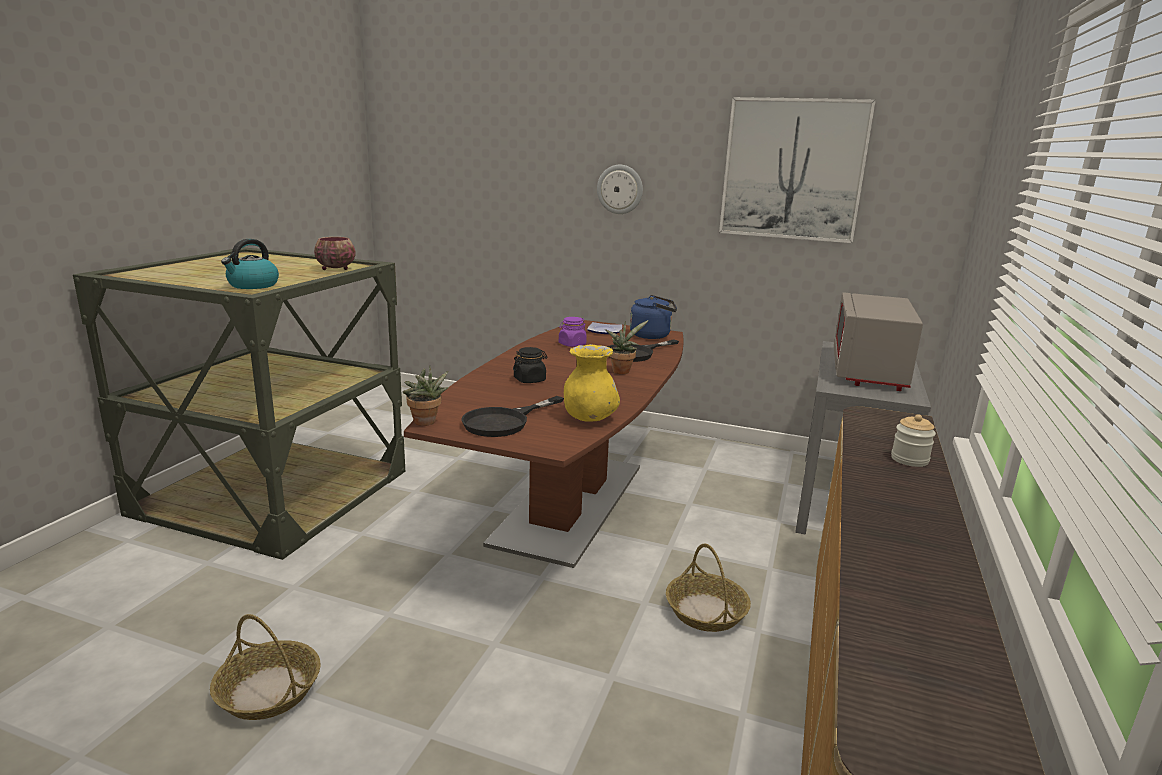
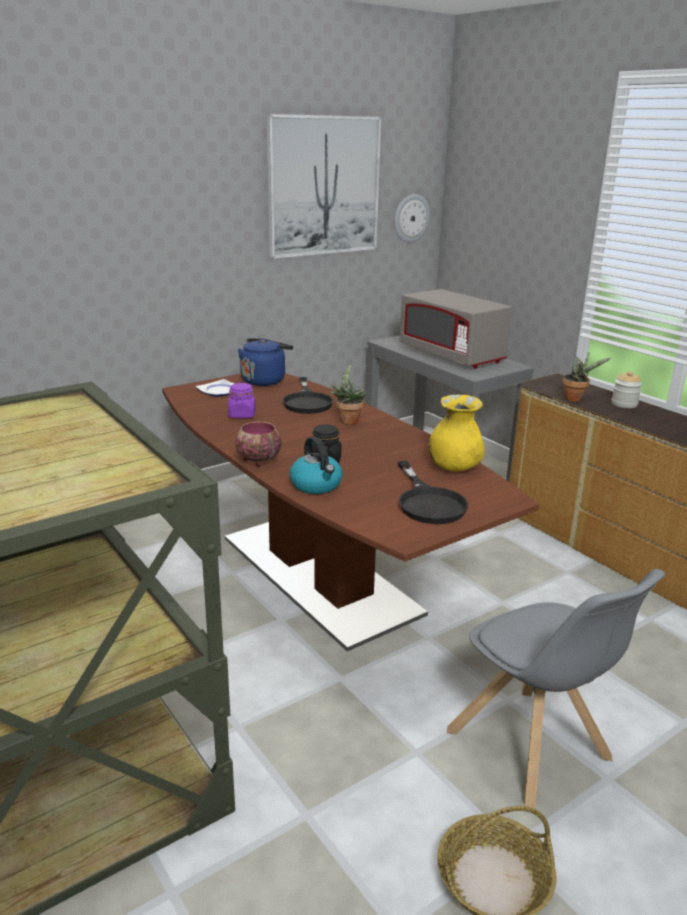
camera: 55 degrees left, 5 degrees up
(252, 285) = (109, 474): kettle -> kettle (316, 485)
(335, 269) = (65, 414): bowl -> bowl (257, 460)
(426, 423) = (396, 538): potted plant -> potted plant (575, 398)
(437, 676) = (533, 749): none -> grey chair
(620, 189) = (161, 225): wall clock -> wall clock (411, 218)
(705, 611) = (532, 581): basket -> none

